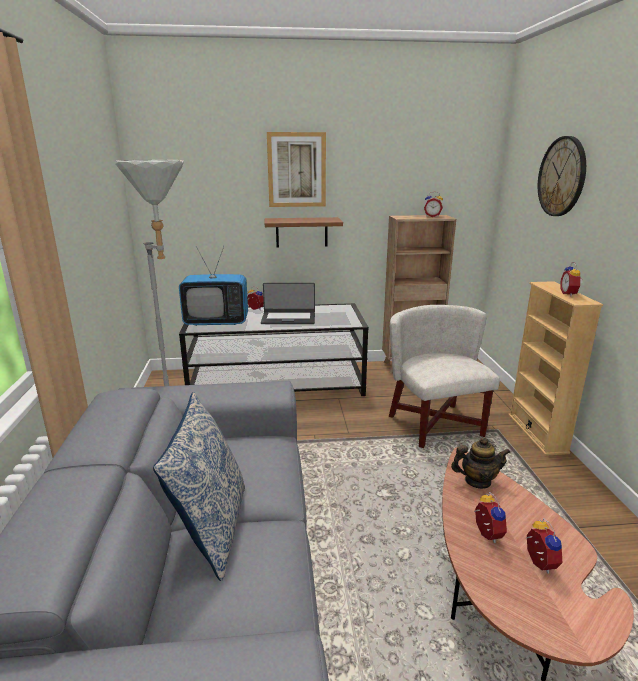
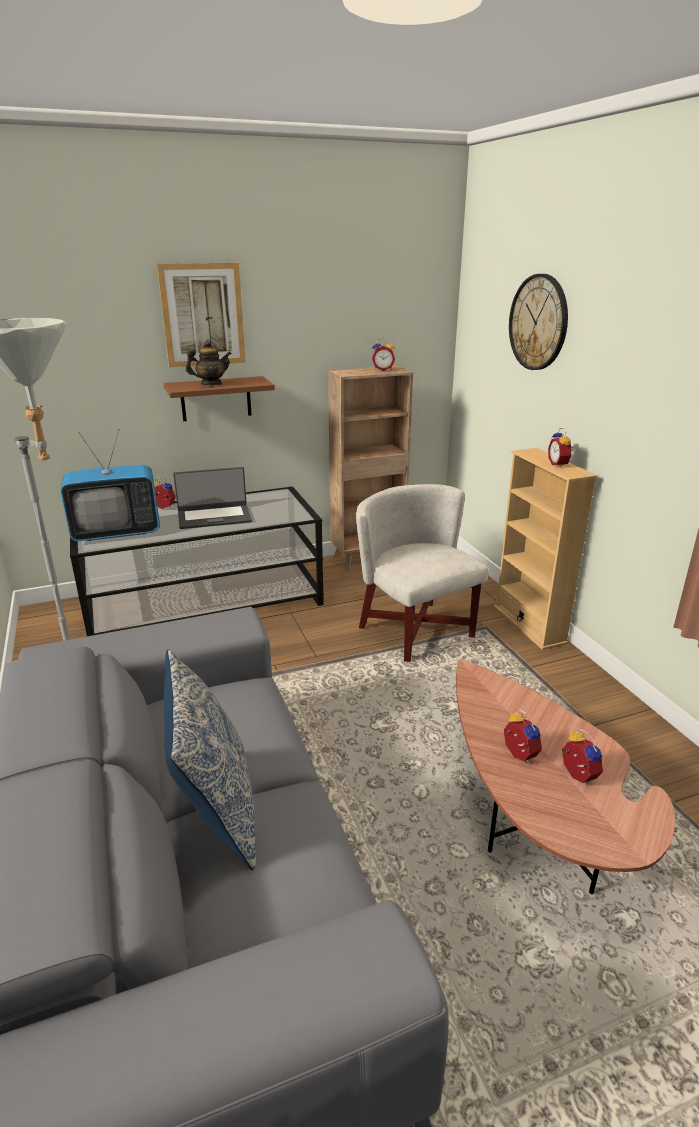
camera: 15 degrees left, 5 degrees up
(477, 481) = (493, 696): teapot -> teapot (211, 384)

